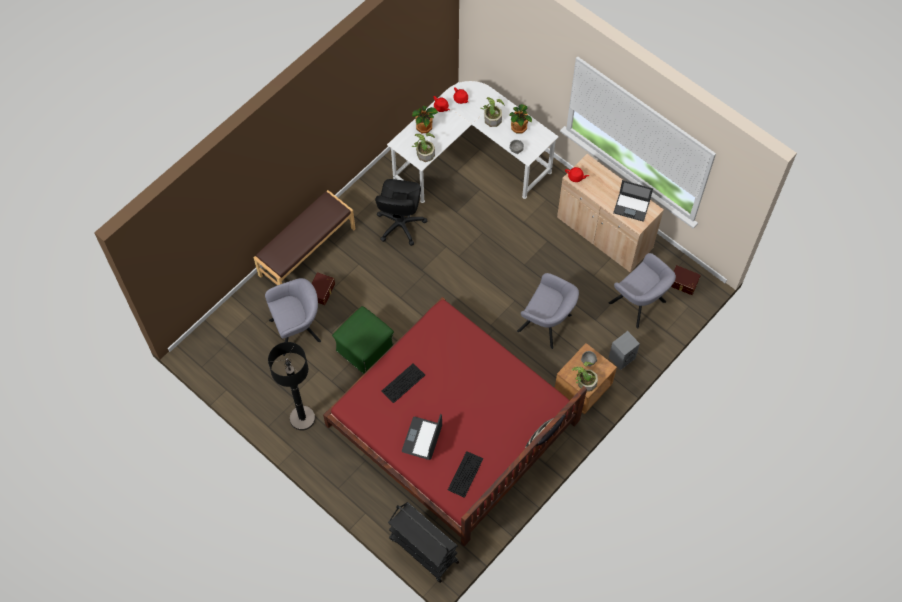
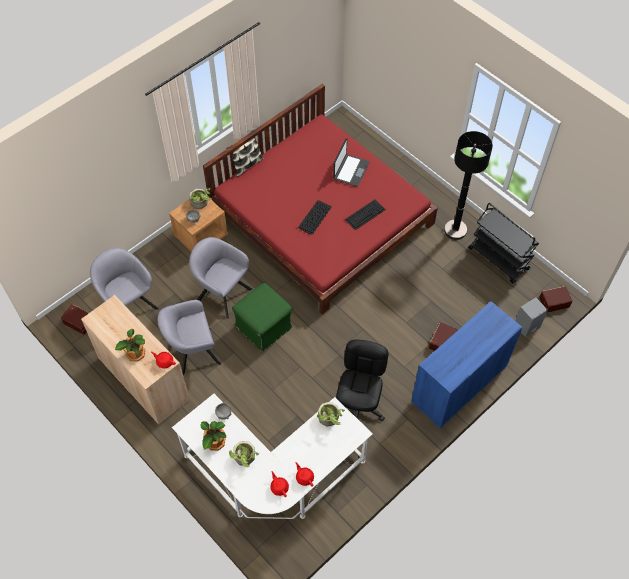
camera: 175 degrees left, 5 degrees down
(204, 342) = (554, 301): none -> brown storage box
(298, 329) = (463, 306): grey armchair -> grey armchair (192, 352)
(306, 252) = (459, 384): brown bench -> blue cabinet
(364, 349) = (399, 283): green ottoman -> green ottoman (264, 326)
(423, 550) = (354, 131): black cart -> black cart (499, 259)
(425, 127) = (326, 451): potted plant -> potted plant (135, 354)
(465, 474) = (316, 143): keyboard -> keyboard (315, 217)
(622, 357) = (159, 259): grey speaker -> grey speaker (526, 326)
(632, 207) = (113, 324): laptop -> none

